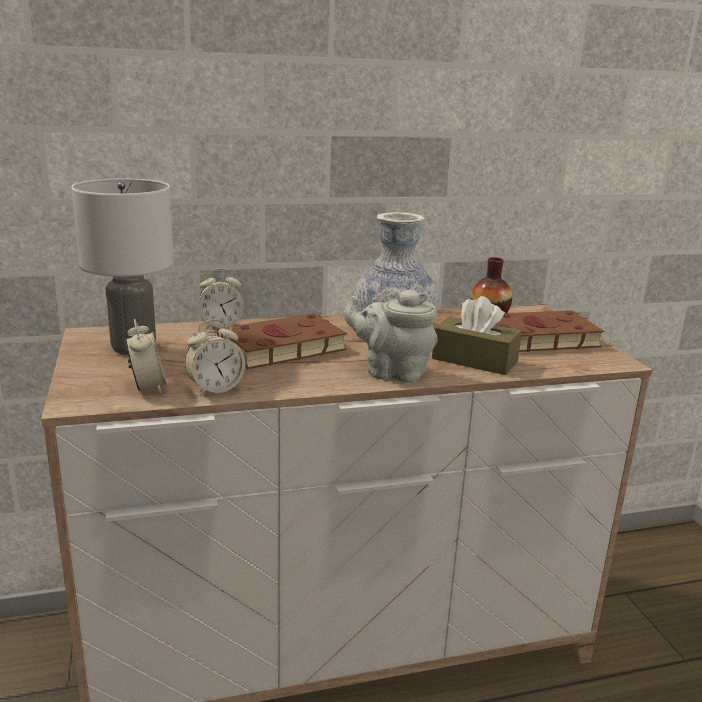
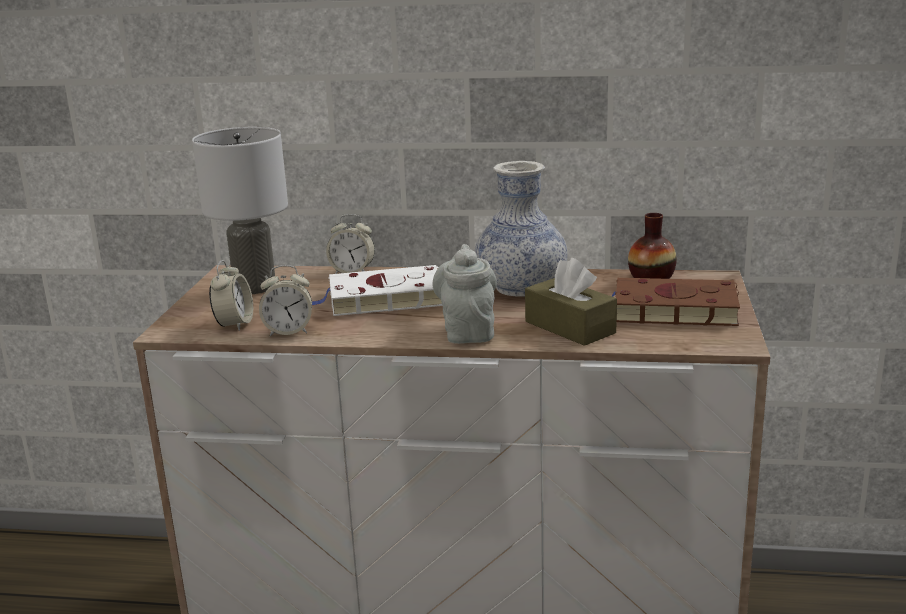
camera: 25 degrees right, 0 degrees up
(278, 349) = (383, 299): brown book -> white book
(392, 372) = (468, 331): grey teapot -> grey teapot turned 45 degrees clockwise

